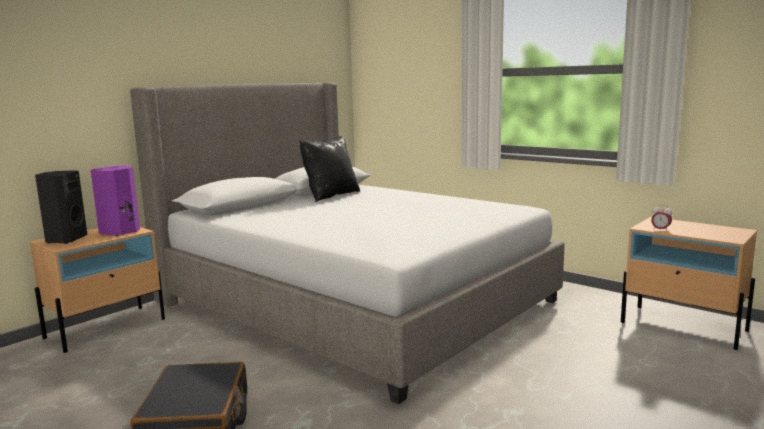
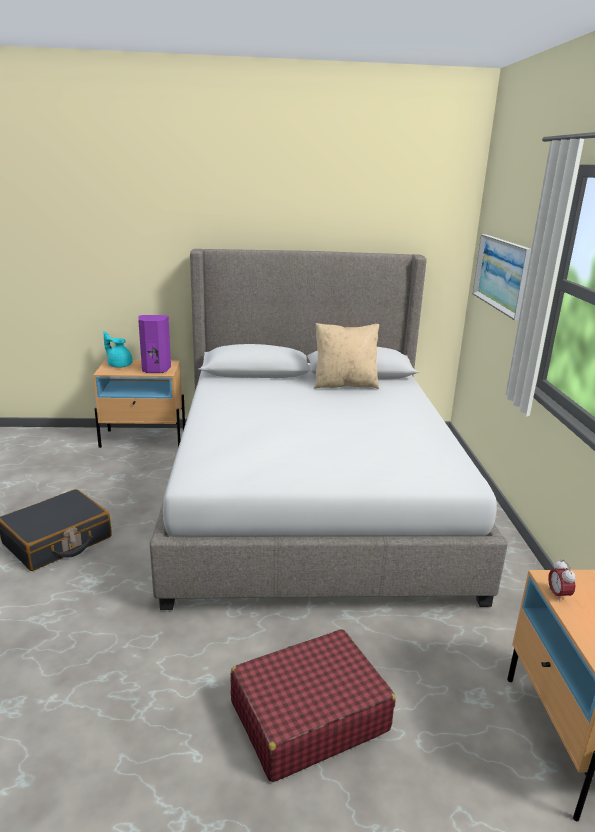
camera: 45 degrees right, 10 degrees up
(65, 240) = (119, 365): black speaker -> turquoise teapot
(330, 195) = (345, 385): black pillow -> beige pillow
(406, 86) = (502, 274): none -> picture
(591, 389) = (308, 716): none -> red suitcase

